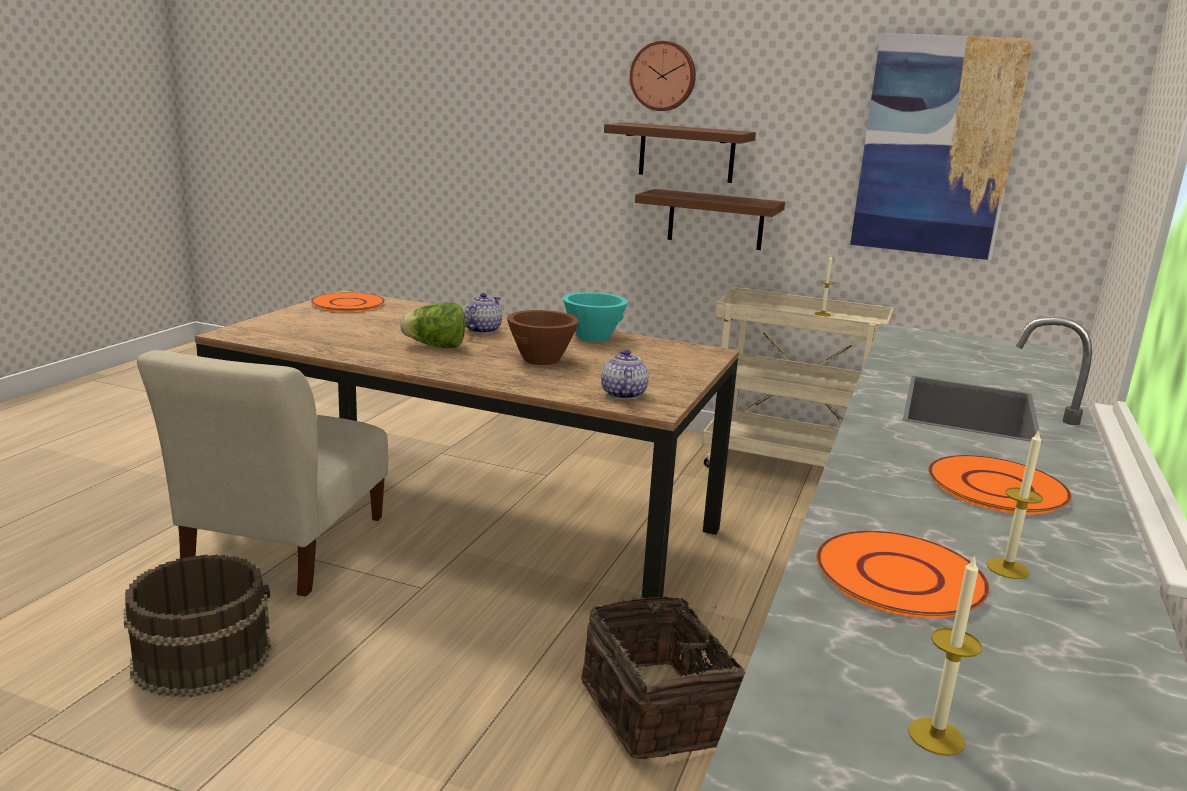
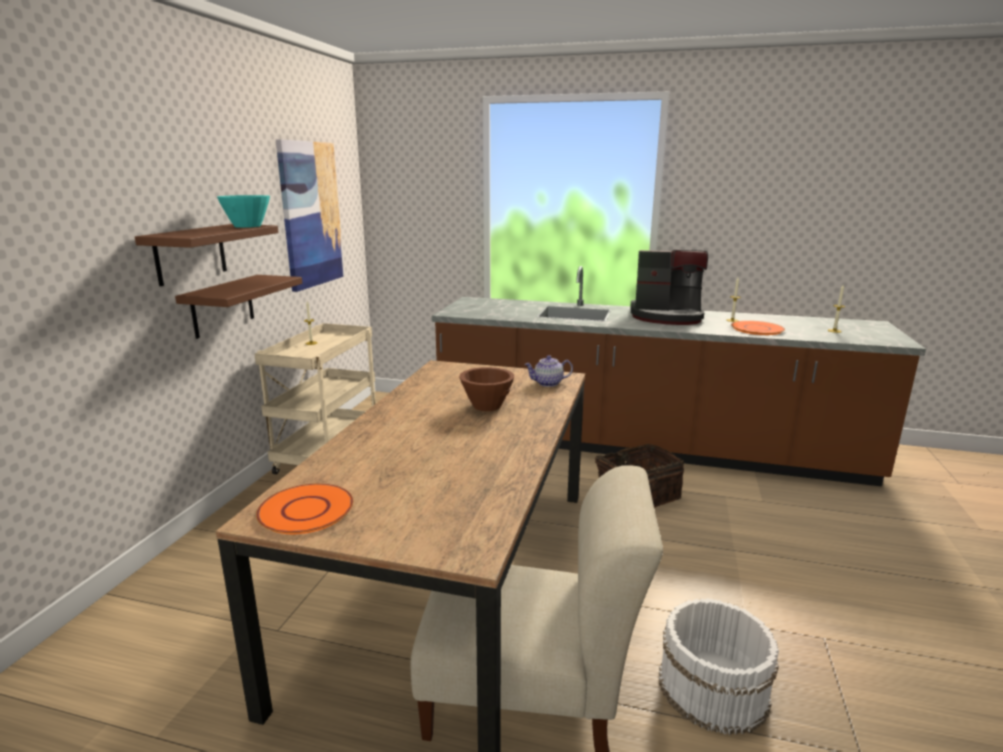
camera: 95 degrees left, 0 degrees up
(202, 656) = (711, 688): brown bucket -> white bucket
(436, 346) = (472, 442): lettuce -> none
(482, 330) = (409, 431): teapot -> none
(593, 337) = (415, 394): turquoise bowl -> turquoise bowl (248, 226)
(663, 76) = (156, 183): wall clock -> none
(997, 487) = (666, 316): orange plate -> coffee machine

